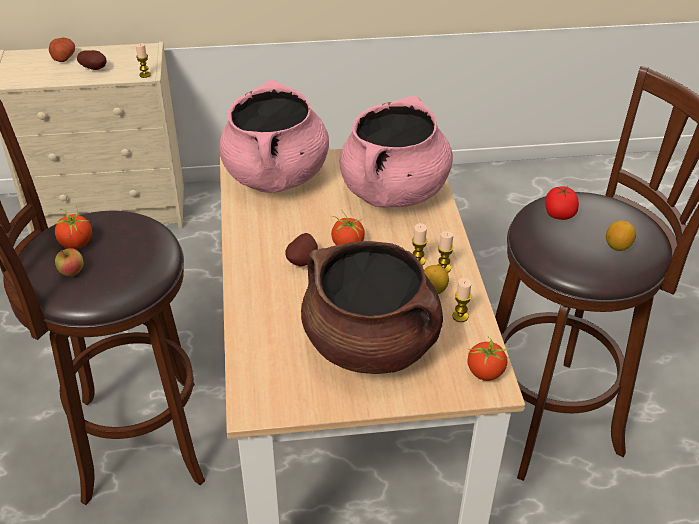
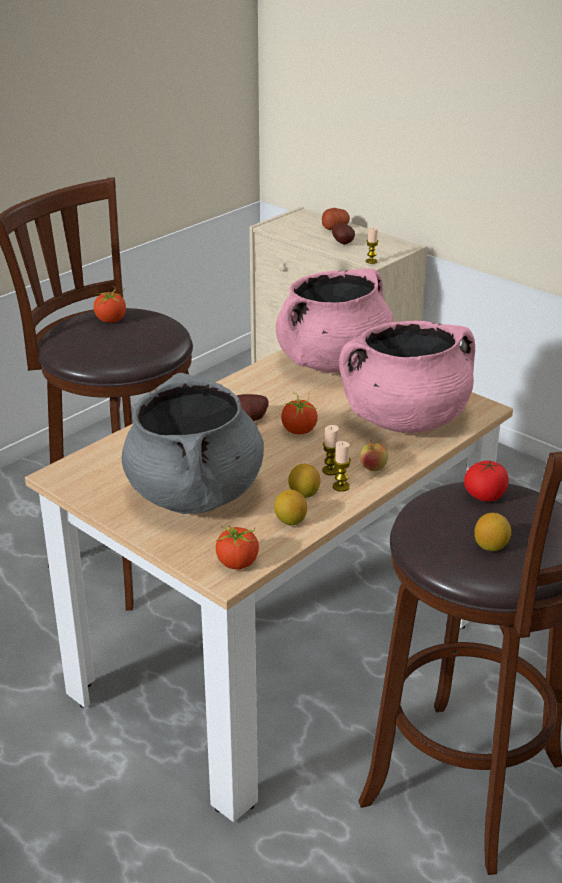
camera: 50 degrees right, 10 degrees down
(72, 272) = (80, 333): apple -> apple (373, 468)
(371, 344) = (195, 494): brown cooking pot -> grey cooking pot
(460, 316) = (290, 521): candle -> lemon

